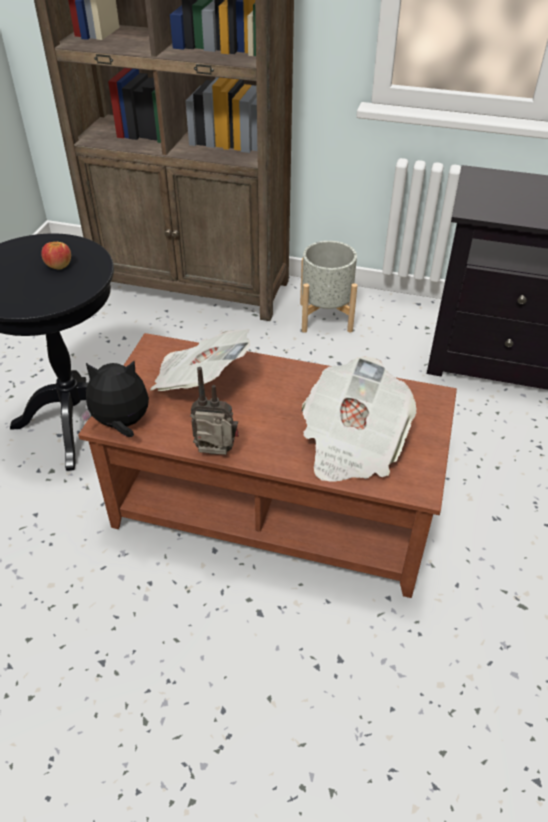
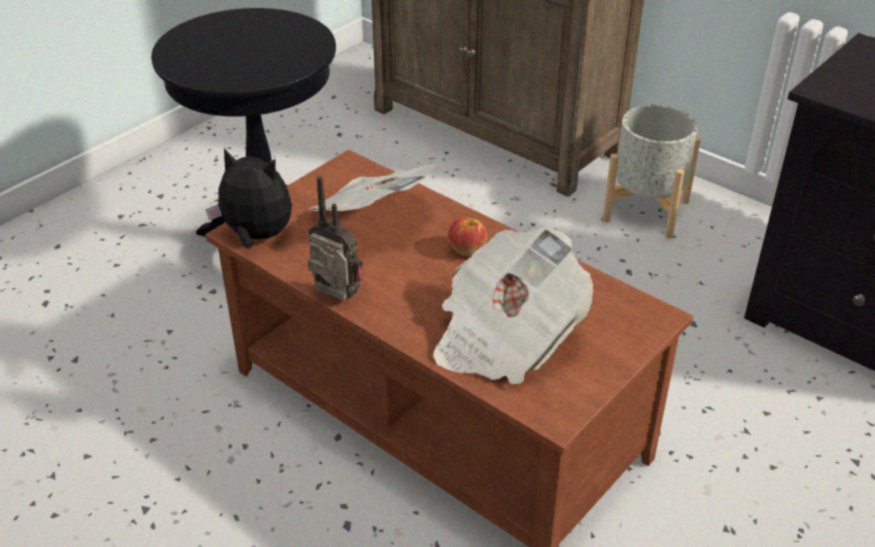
camera: 25 degrees right, 5 degrees down
(58, 265) = (272, 45): apple -> apple (467, 249)

